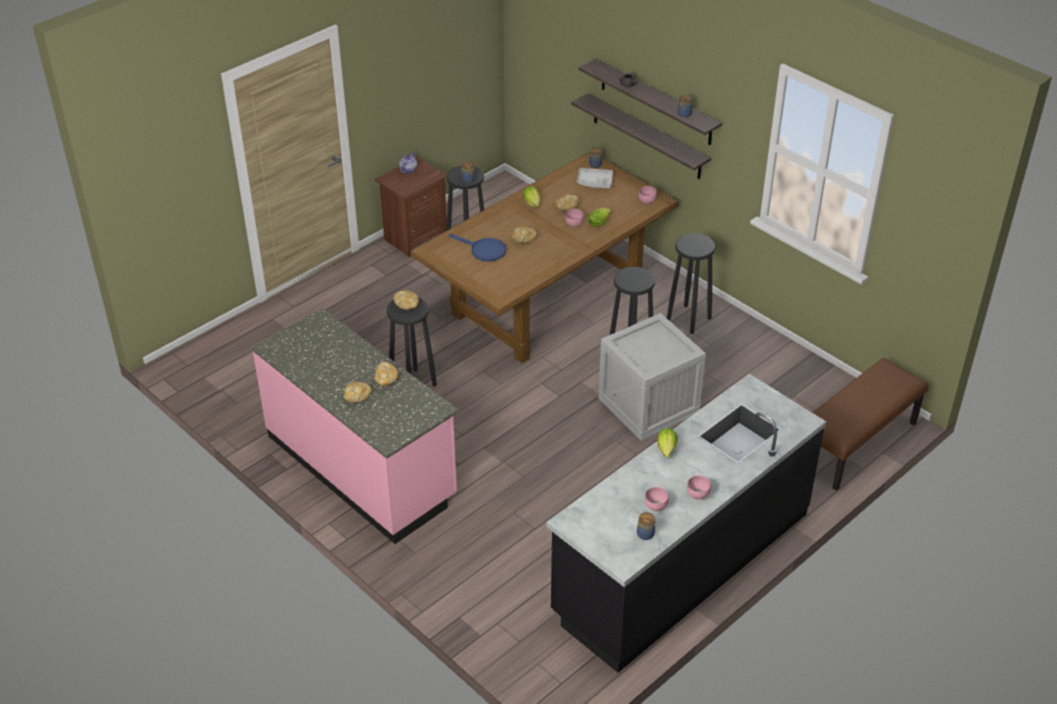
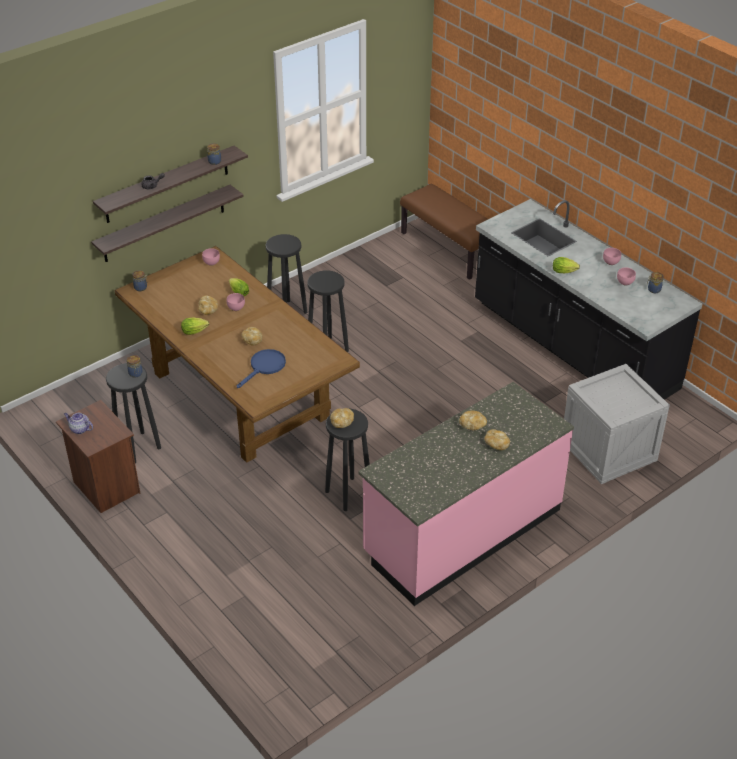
camera: 85 degrees left, 0 degrees up
(595, 182) = (171, 290): grey tray -> none
(647, 405) = (395, 346): crate -> crate (608, 451)

